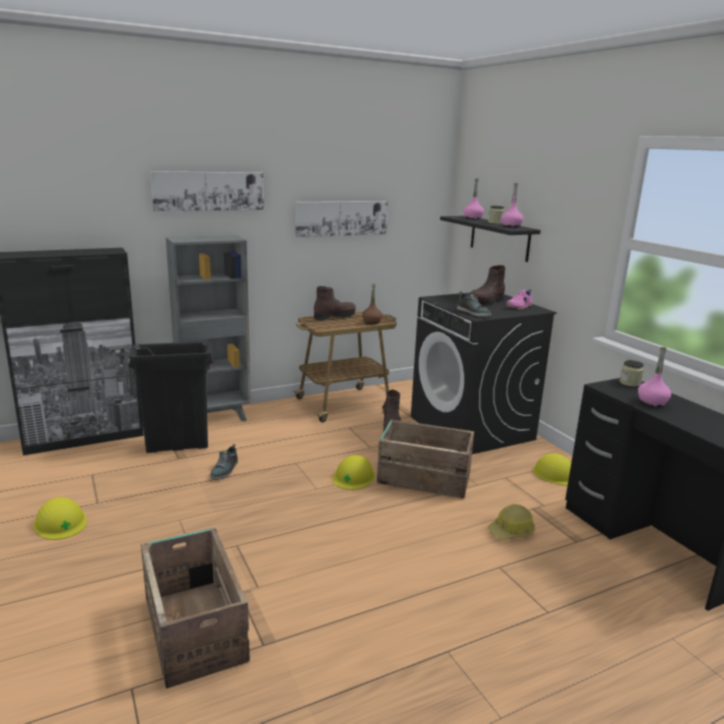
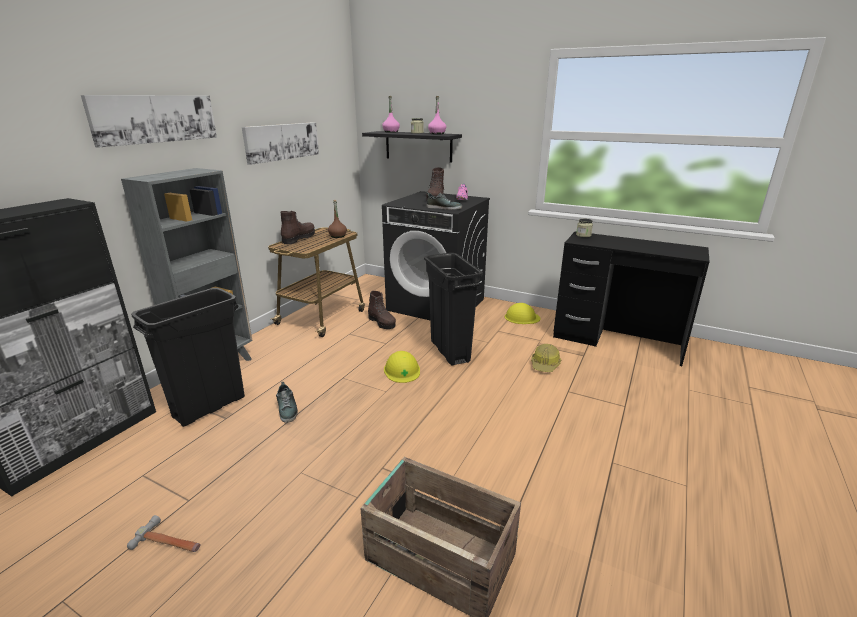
camera: 35 degrees left, 5 degrees up
(60, 523) = (169, 543): yellow hard hat -> hammer
(423, 477) = (449, 351): crate -> black trash can
(652, 402) = (614, 243): pink bottle -> none

